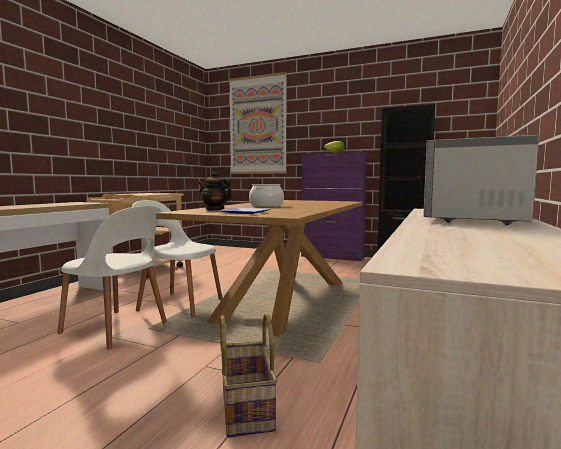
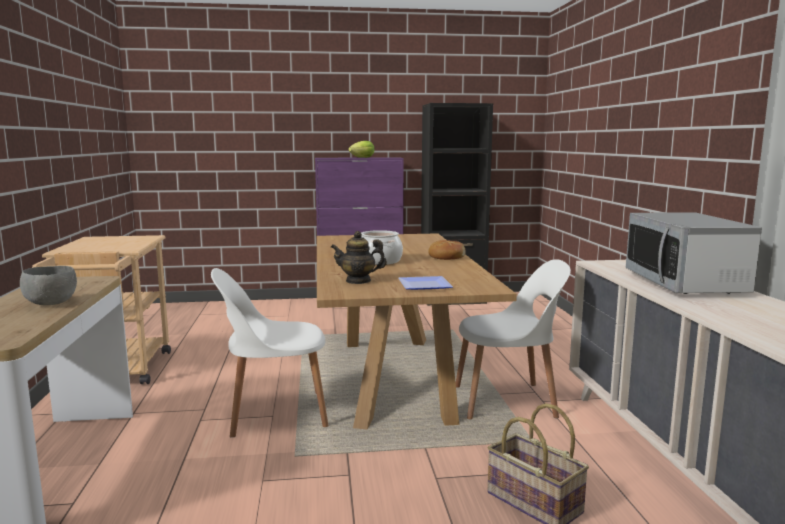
camera: 30 degrees left, 5 degrees up
(38, 206) = (52, 303): none -> grey bowl
(116, 329) = (251, 468): white chair -> white chair (507, 401)
(257, 125) = (226, 107): picture -> none
(320, 206) = (446, 257): none -> bread

